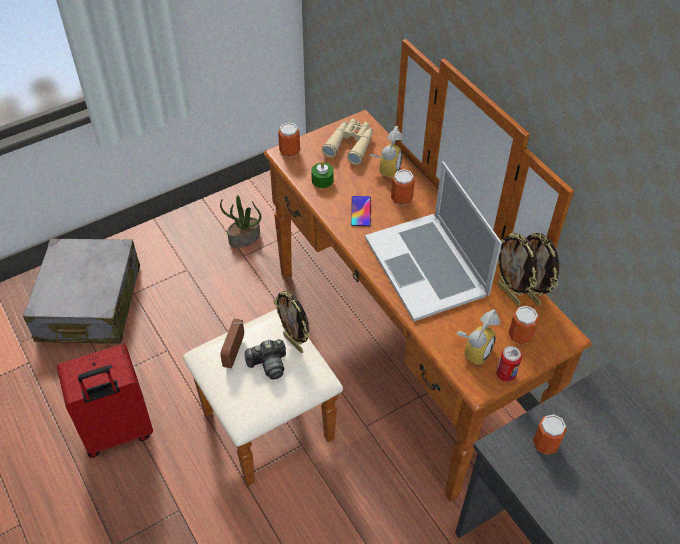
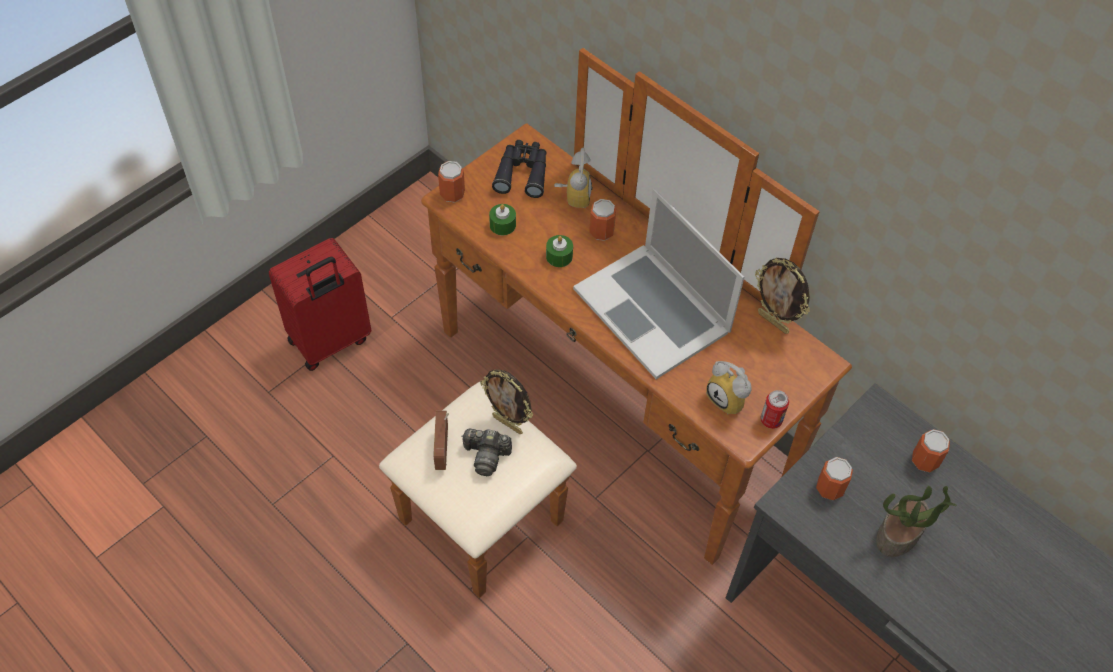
camera: 15 degrees left, 5 degrees up
(89, 304) = (216, 416): grey suitcase -> none
(118, 432) = (304, 568): red suitcase -> red suitcase (330, 342)
(244, 238) = (385, 295): potted plant -> potted plant (899, 534)
(268, 364) = (486, 456): camera -> camera turned 45 degrees clockwise
(350, 145) = (522, 173): beige binoculars -> black binoculars
(361, 211) = (559, 256): phone -> green candle
(473, 349) = (730, 399): alarm clock -> alarm clock turned 120 degrees clockwise
(509, 294) = (752, 326): picture frame -> none
(520, 336) = (775, 373): can -> can (924, 461)

